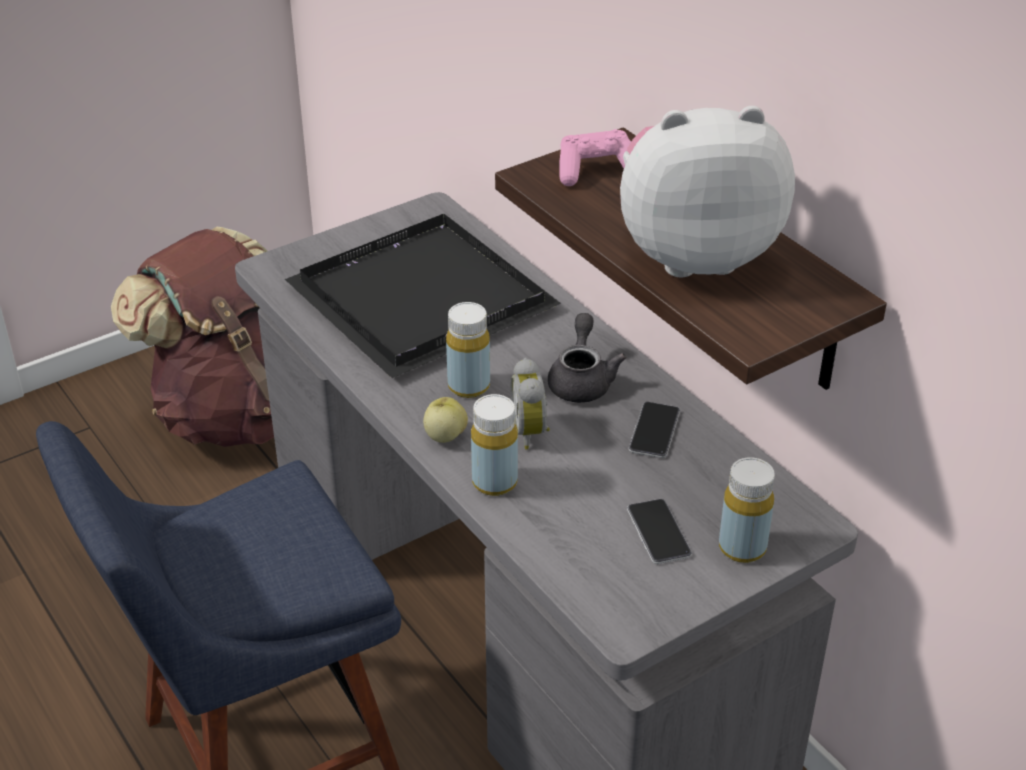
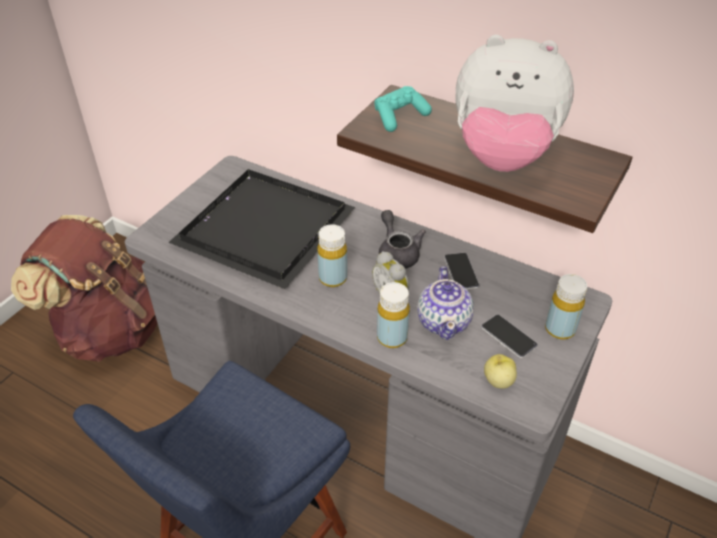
camera: 25 degrees left, 5 degrees up
(445, 436) = (340, 317): apple -> apple (498, 381)
(581, 485) = (444, 321): none -> teapot
(596, 171) = (399, 117): pink game controller -> turquoise game controller
(694, 254) = (503, 156): plush toy -> plush toy turned 135 degrees counterclockwise

